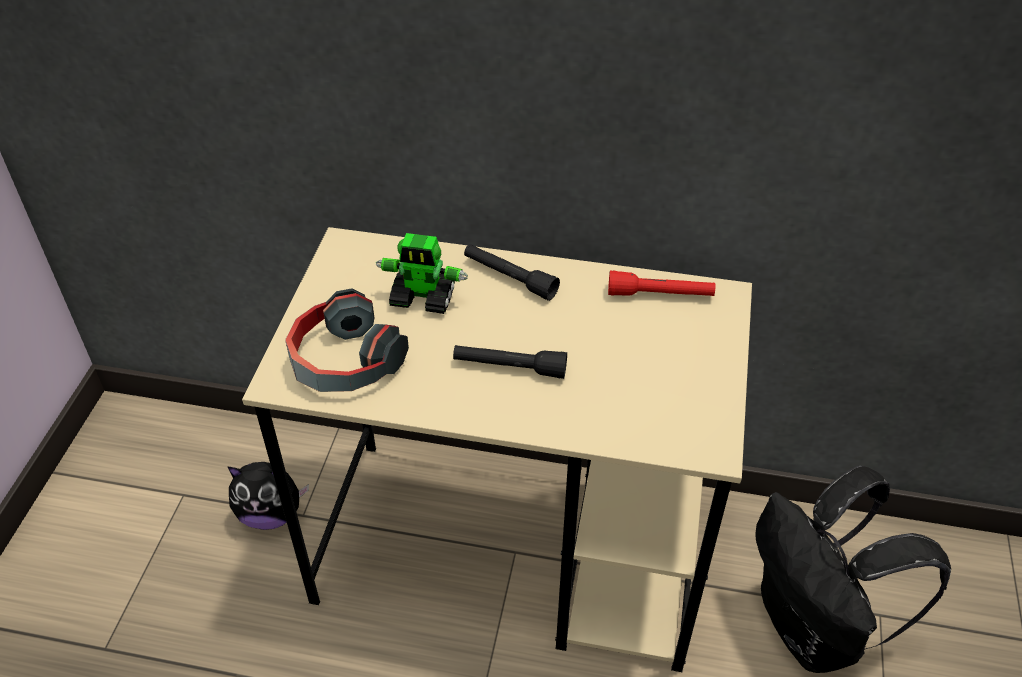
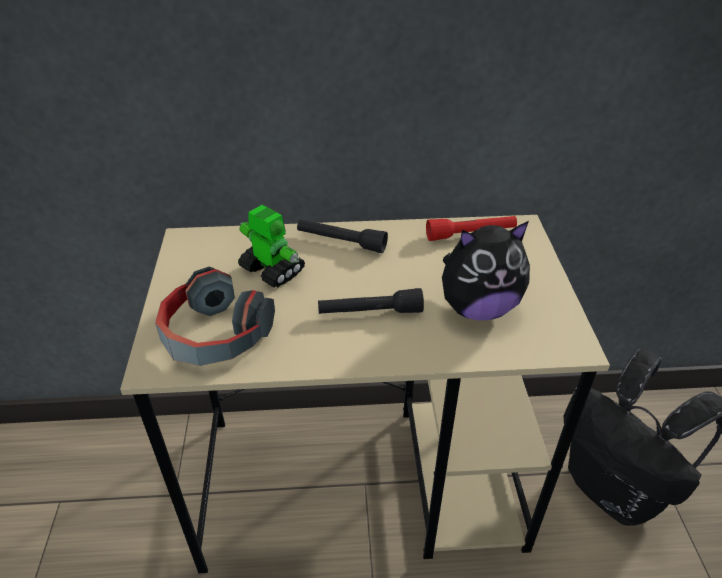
camera: 15 degrees left, 5 degrees down
(271, 514) = (145, 500): plush toy -> plush toy (478, 308)
(423, 298) = (271, 269): toy robot -> toy robot turned 135 degrees counterclockwise

